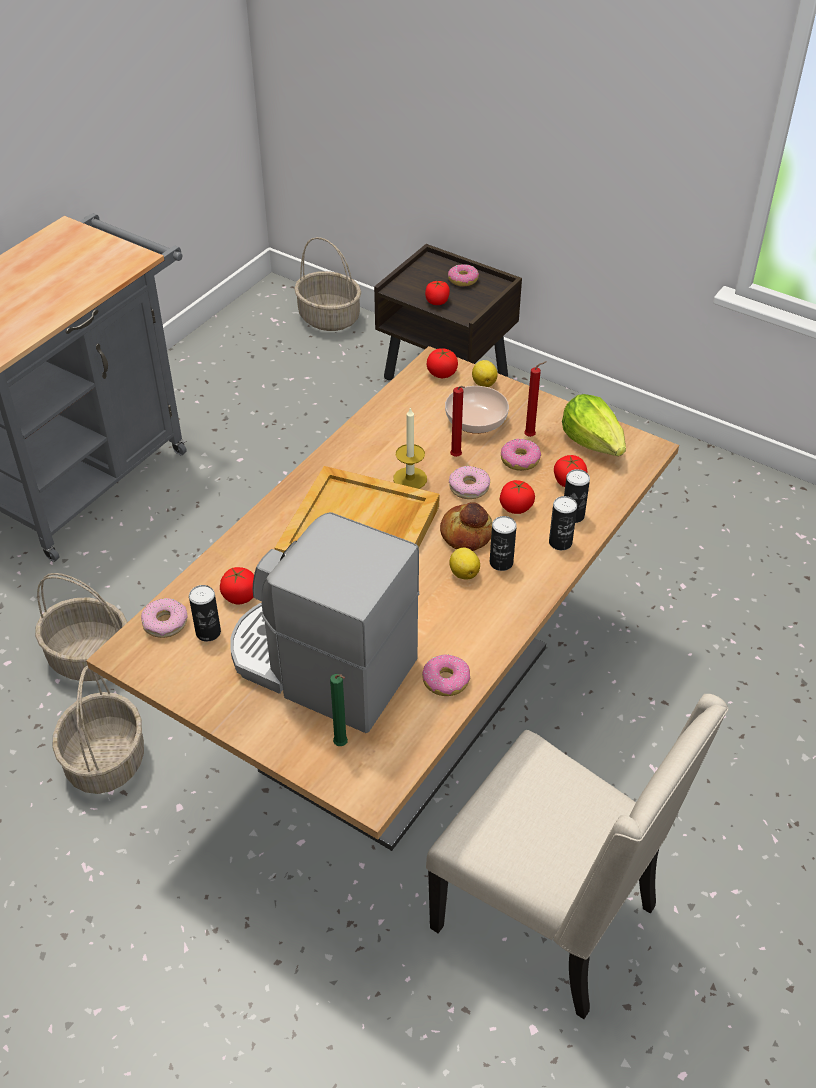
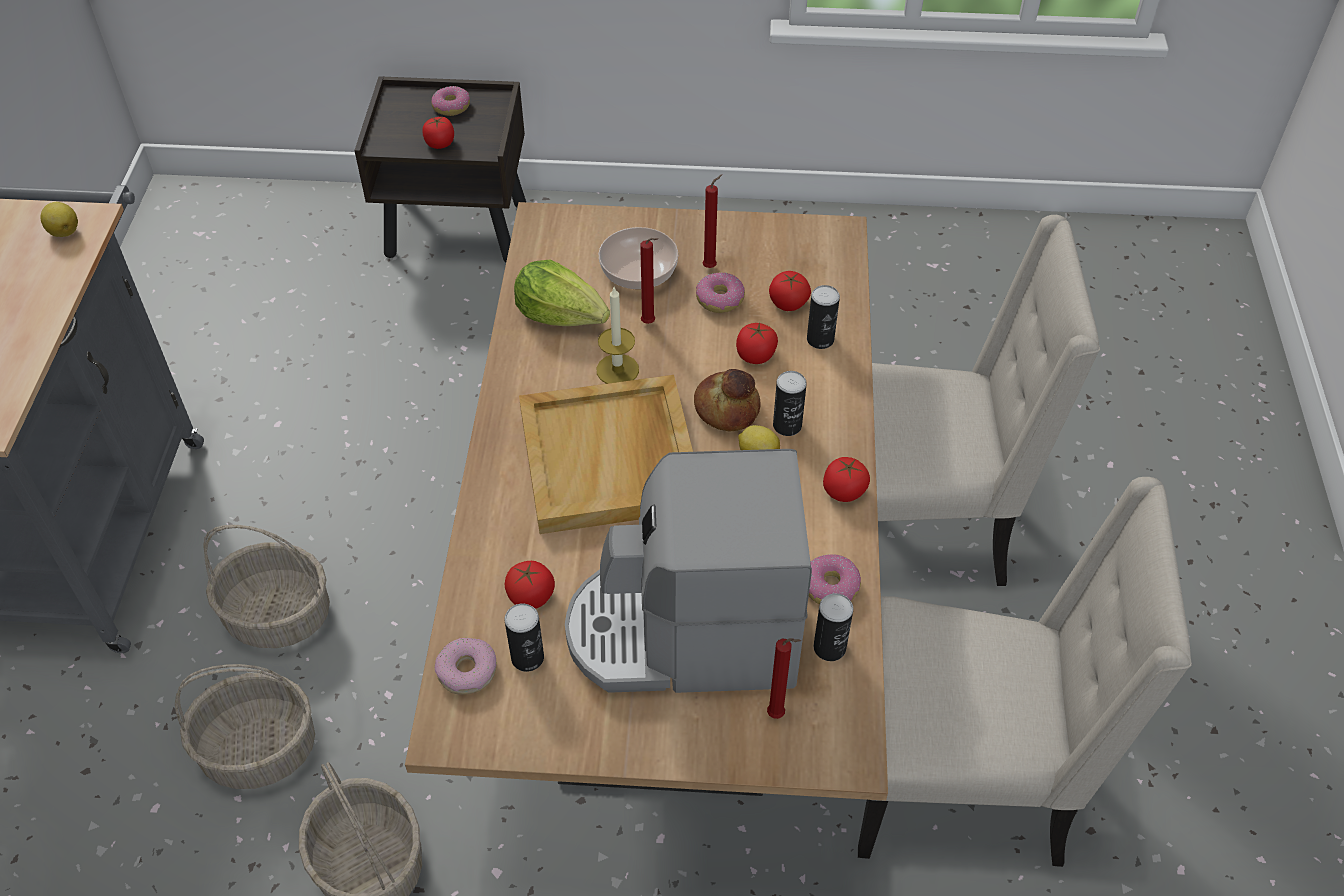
camera: 30 degrees left, 5 degrees up
(328, 318) = (266, 207): basket -> basket (277, 616)
(342, 745) = (778, 715): green candle -> red candle
(442, 373) = (559, 230): tomato -> tomato (844, 491)
(469, 487) = (689, 353): donut -> none
(484, 383) = (614, 223): lemon -> lemon (64, 231)
(560, 542) = (830, 376): can -> can (829, 647)
(593, 442) = (780, 248): lettuce -> lettuce (561, 315)
(645, 719) = (915, 526): none -> beige chair

